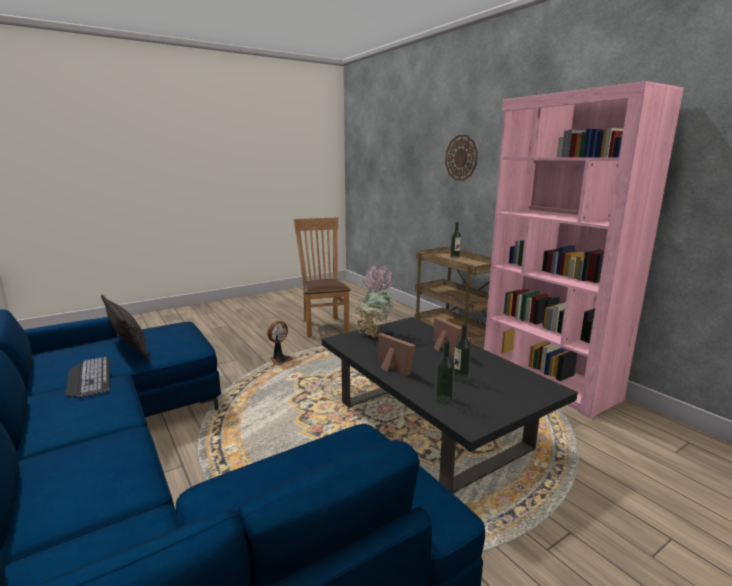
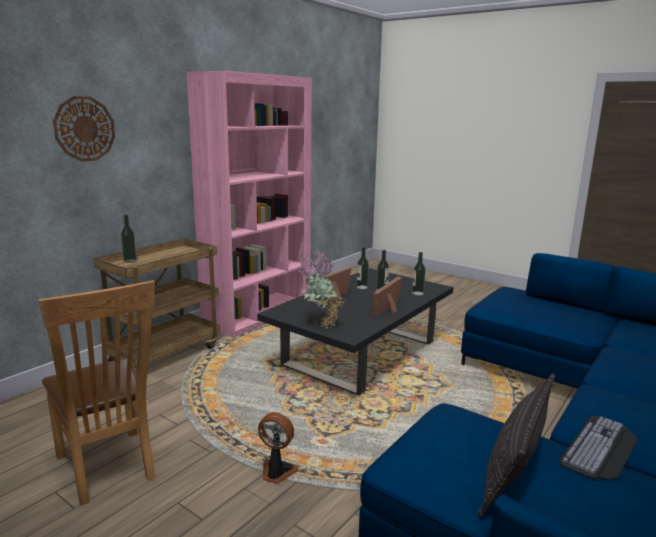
camera: 110 degrees left, 0 degrees up
(324, 325) = (108, 469): brown chair -> brown chair turned 90 degrees counterclockwise
(477, 368) = (362, 287): none -> bottle

